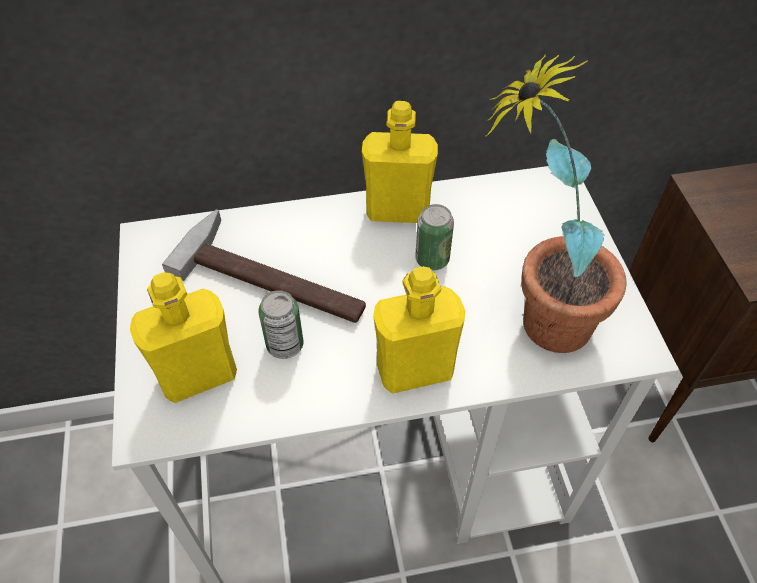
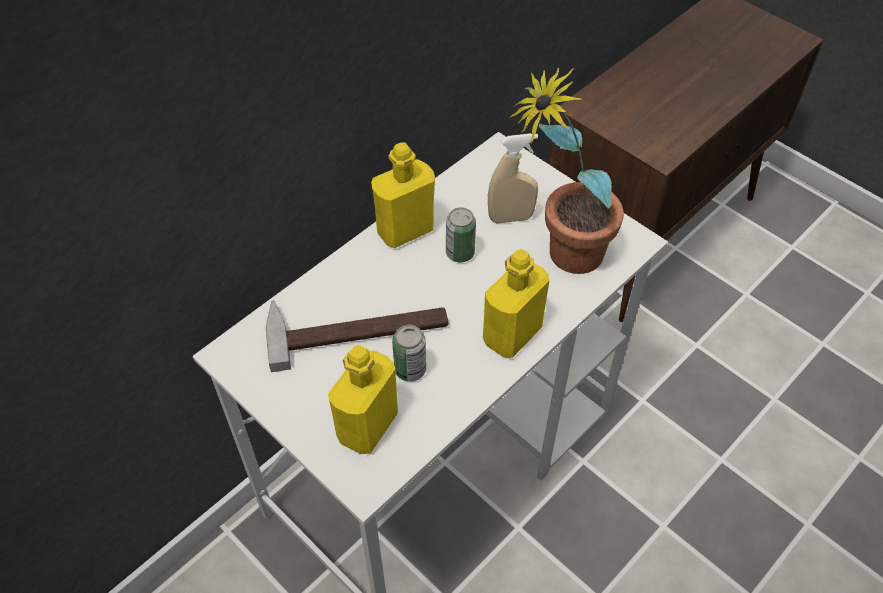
camera: 35 degrees left, 0 degrees up
(514, 251) = (510, 218): none -> beige spray bottle

